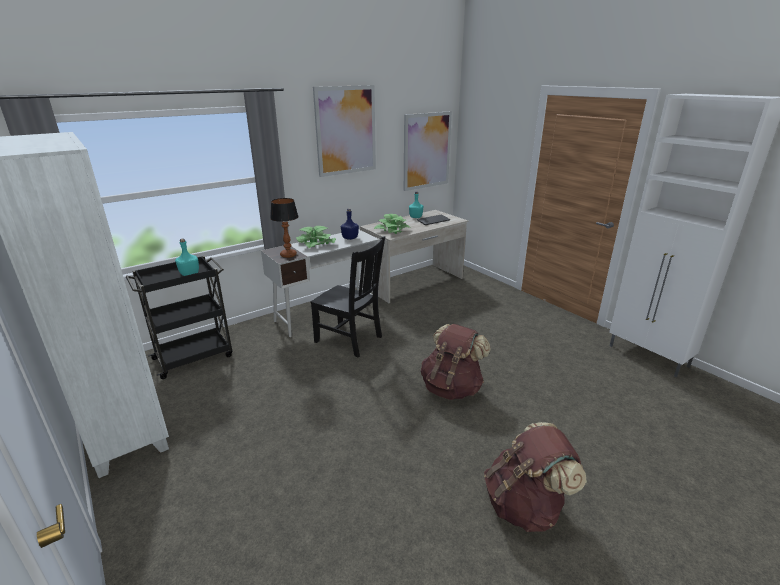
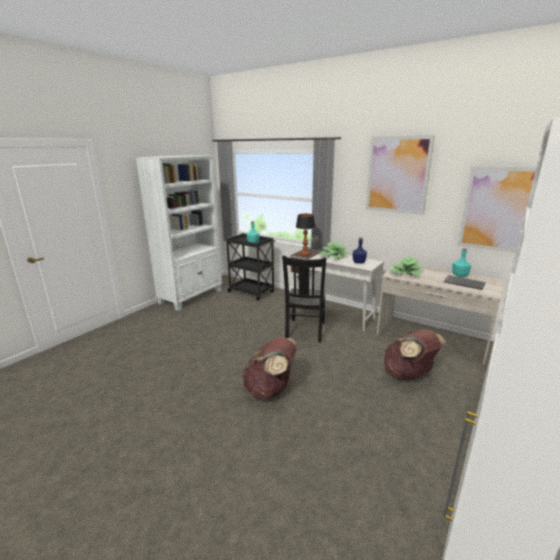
camera: 70 degrees right, 5 degrees down
(525, 505) = (141, 449): brown backpack -> brown backpack (408, 375)

